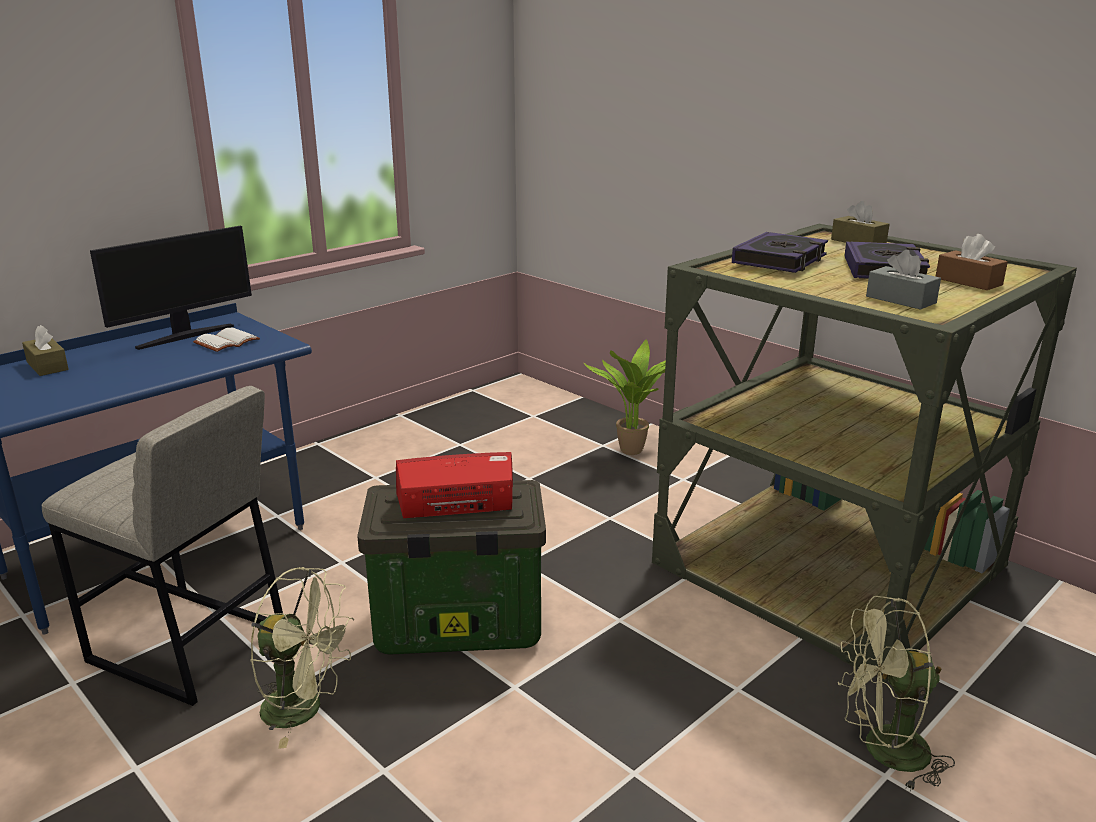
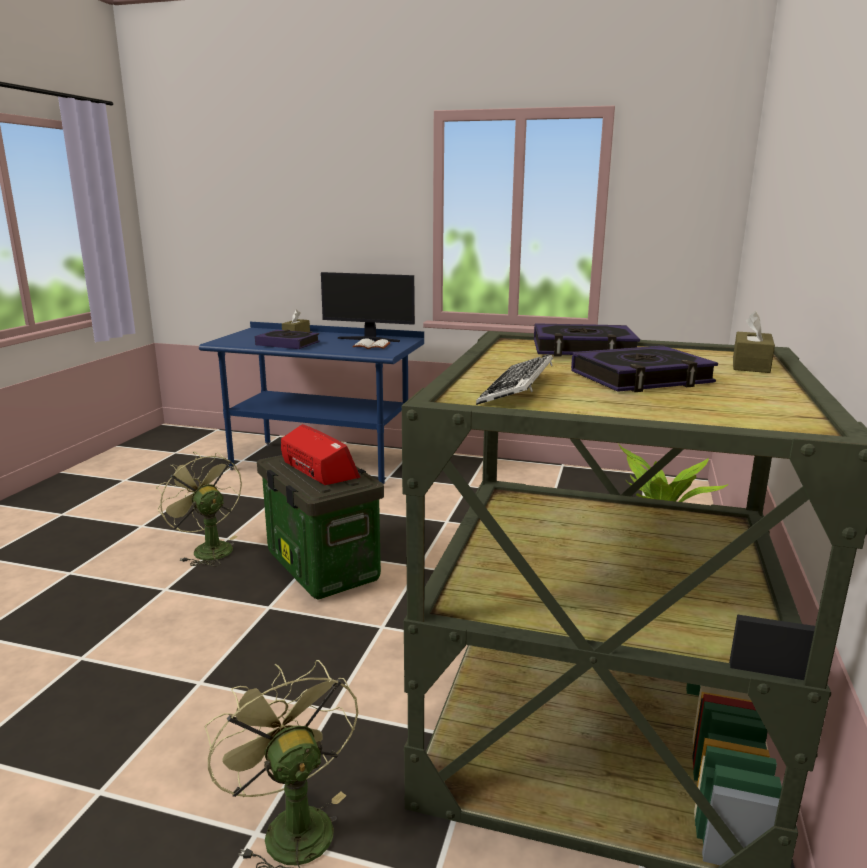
camera: 60 degrees right, 5 degrees down
(106, 381) = (288, 344): none -> book
(191, 646) = (243, 502): grey chair -> none
(305, 709) = (207, 549): green fan -> green fan turned 150 degrees clockwise
(900, 300) = (517, 389): grey tissue box -> keyboard
(968, 281) = (663, 406): brown tissue box -> none

